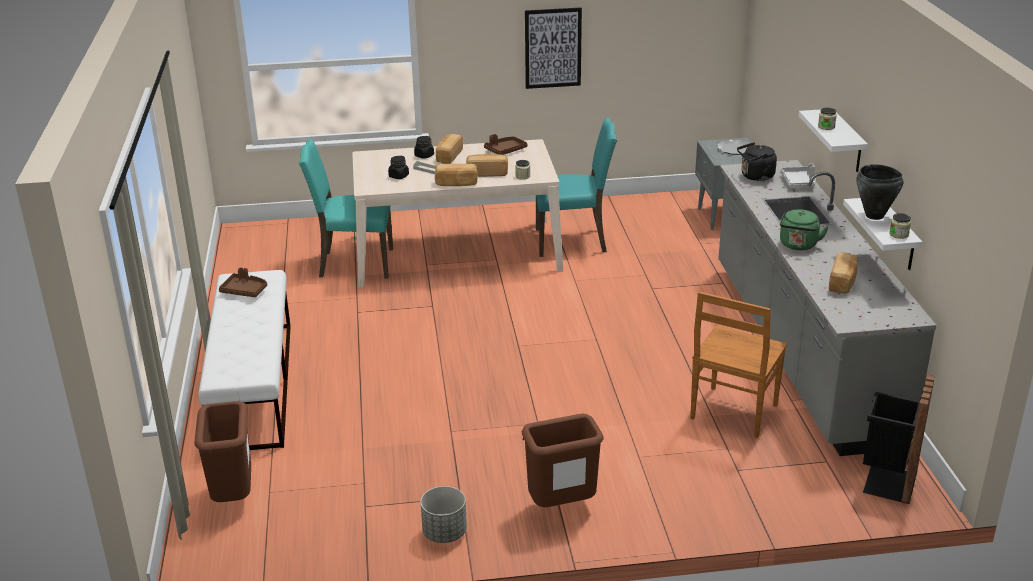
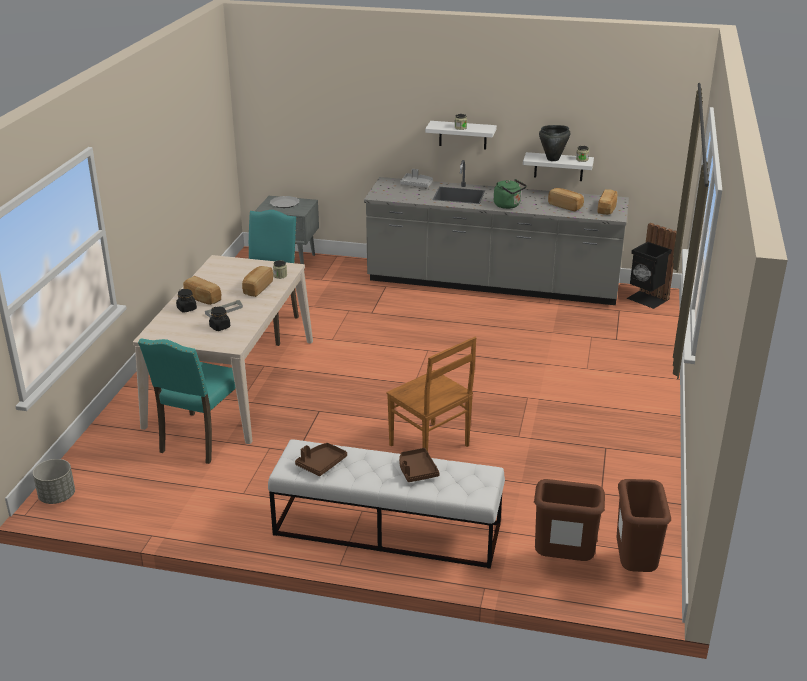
camera: 70 degrees left, 0 degrees up
(444, 533) = (646, 462): grey planter -> grey planter (57, 497)
(456, 184) = (265, 304): bread -> bread (607, 209)
(505, 150) = (218, 273): brown tray -> brown tray (416, 470)
(553, 48) = (164, 177): picture -> none
(561, 508) = (633, 409): brown trash can -> brown trash can (635, 566)
(732, 413) = (553, 325): brown chair -> brown chair (430, 446)
(755, 177) = (394, 193): black kettle -> none

